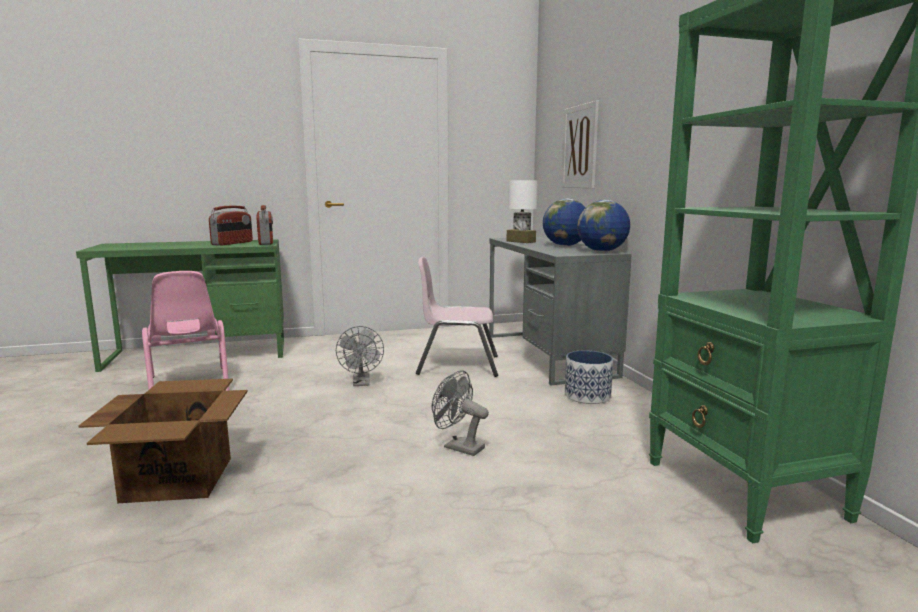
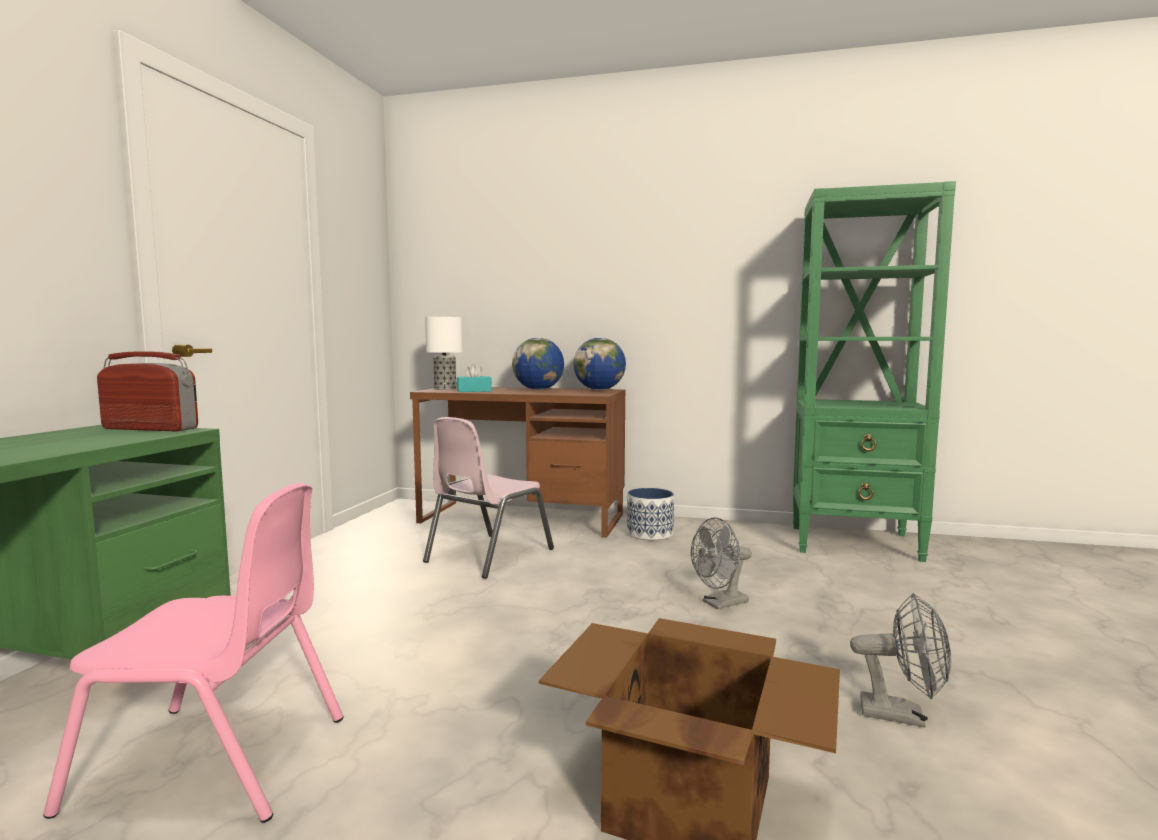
camera: 60 degrees left, 5 degrees down
(232, 243) = (81, 438): radio -> none
(361, 383) = (466, 612): grey fan -> grey fan (902, 715)
(521, 241) = (474, 391): brown tissue box -> turquoise tissue box
(547, 355) = (522, 518): grey desk -> brown desk
(580, 147) = (508, 282): picture -> none

